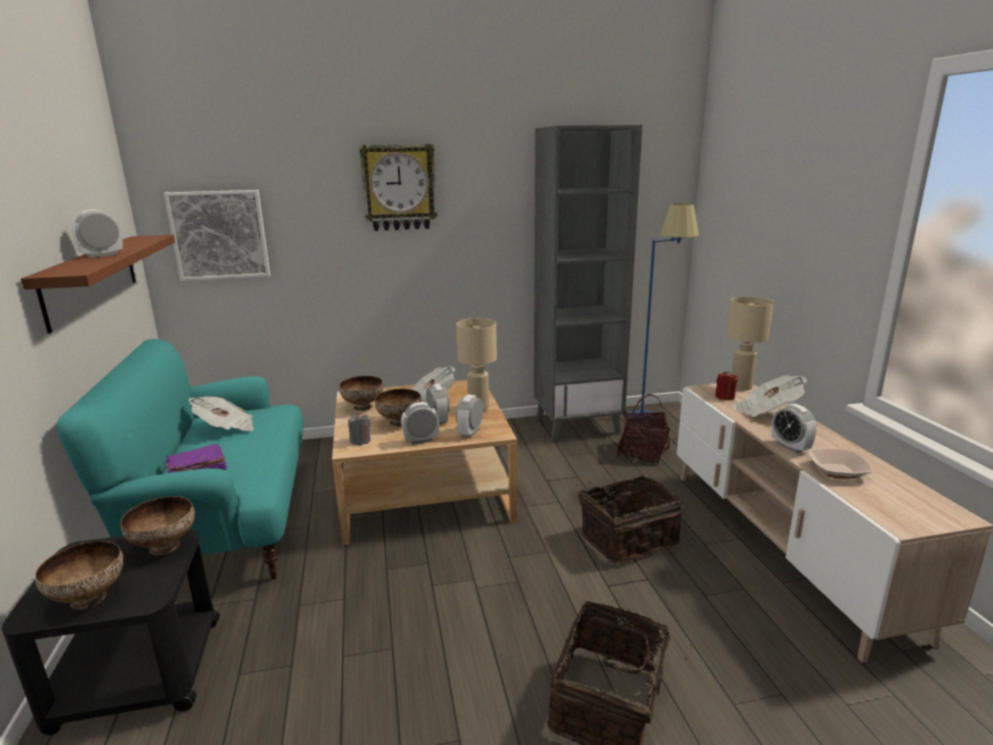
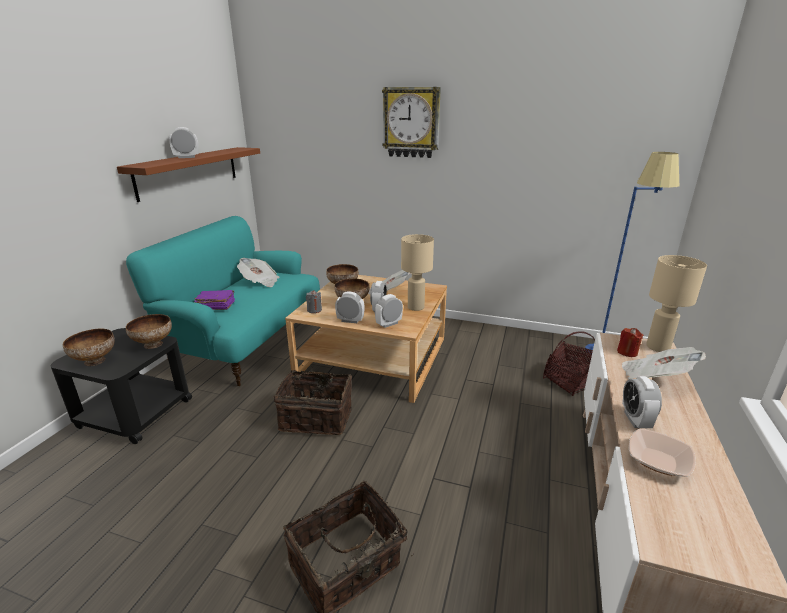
camera: 30 degrees right, 5 degrees up
(219, 235) = (291, 151): picture -> none
(577, 425) = (533, 343): grey bookcase -> none
(627, 538) = (485, 447): basket -> basket (317, 417)

